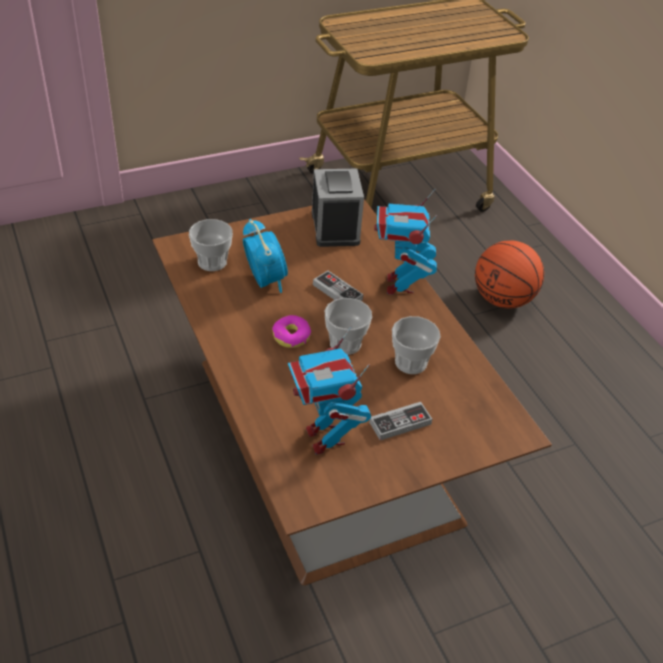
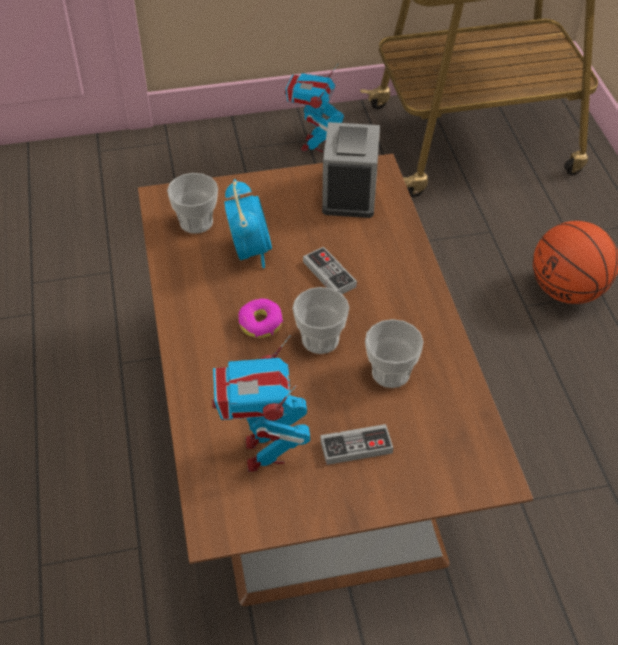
camera: 15 degrees right, 5 degrees up
(399, 285) = (405, 273): toy robot -> toy robot (314, 144)

